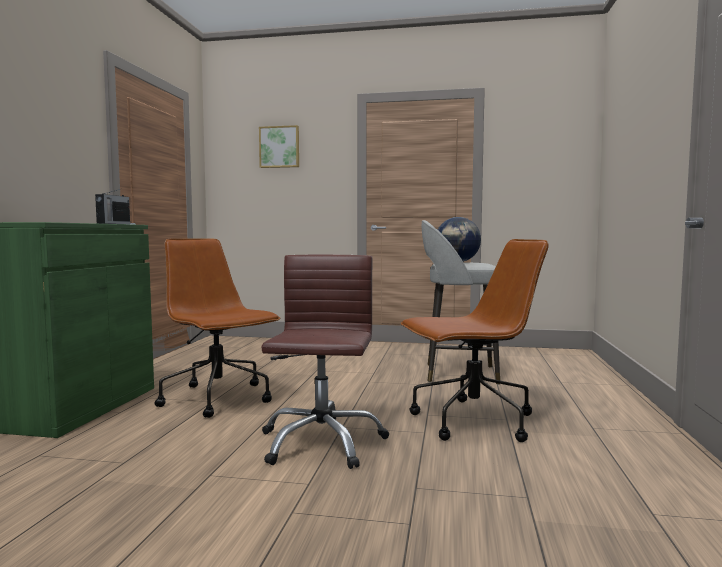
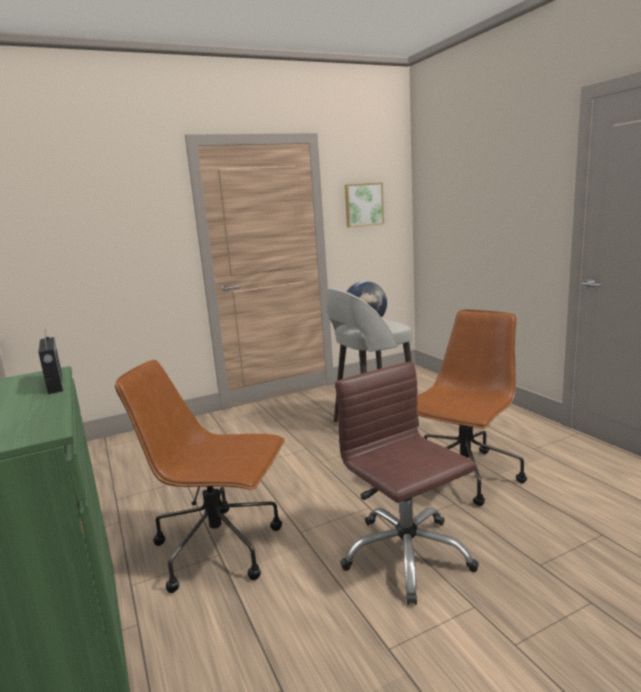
camera: 35 degrees left, 10 degrees up
(279, 147) = (92, 202): picture -> picture (363, 204)

